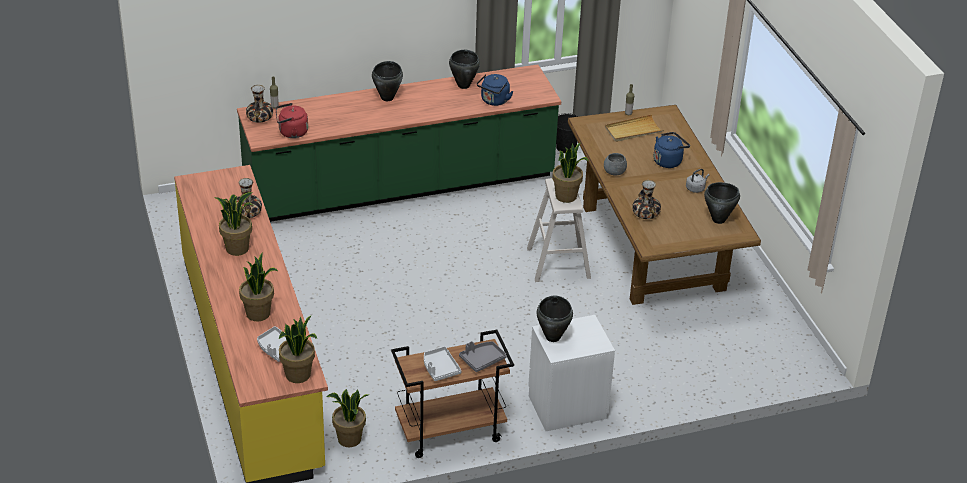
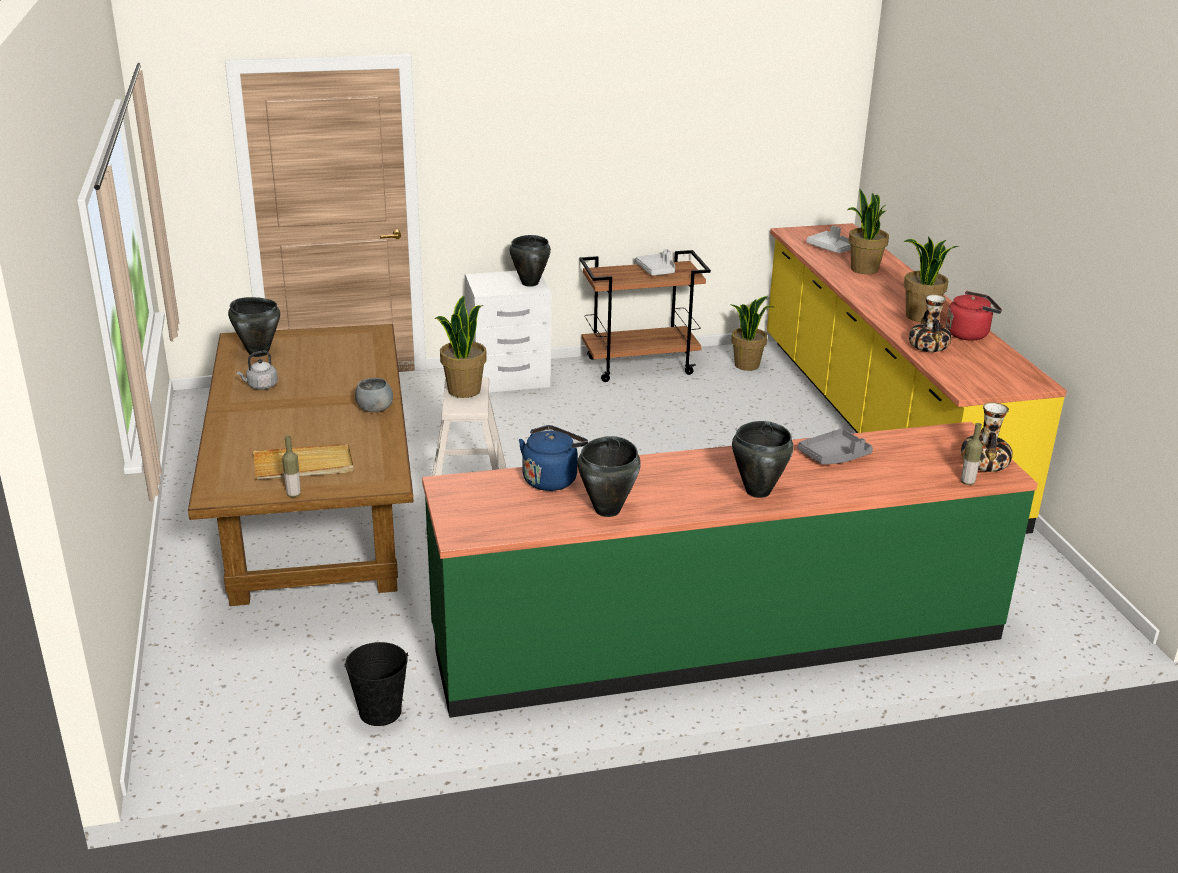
camera: 175 degrees left, 10 degrees down
(291, 132) = (915, 440): red kettle -> red kettle (969, 334)
(298, 375) = (802, 234): potted plant -> none
(482, 360) = (611, 274): grey tray -> grey tray (834, 456)
(646, 214) = (358, 361): vase -> none
(668, 161) = (275, 421): blue kettle -> none

